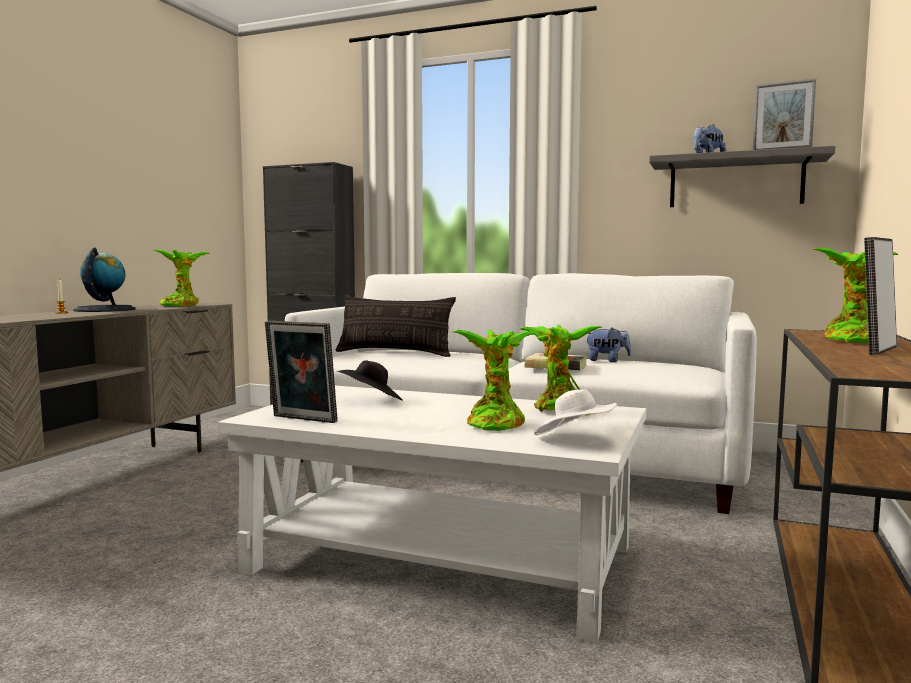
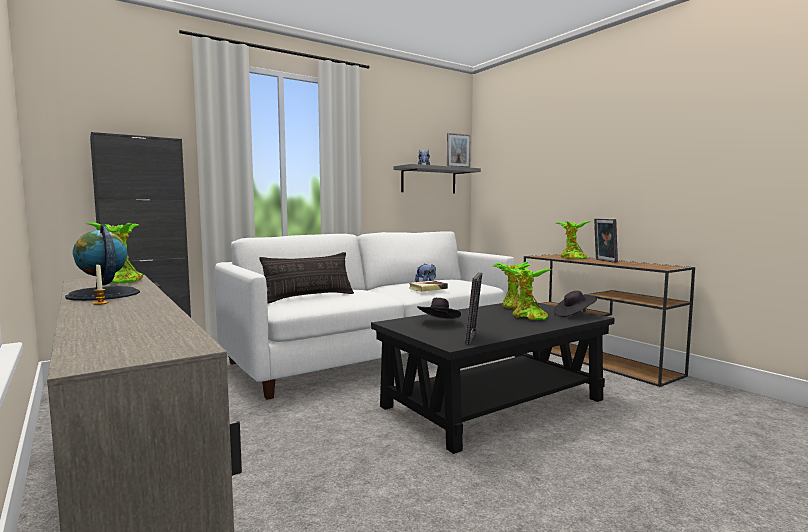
camera: 55 degrees left, 0 degrees up
(302, 420) = (473, 338): picture frame -> picture frame turned 45 degrees counterclockwise
(443, 558) = (493, 402): white coffee table -> black coffee table
(575, 440) = (574, 315): white hat -> black hat

